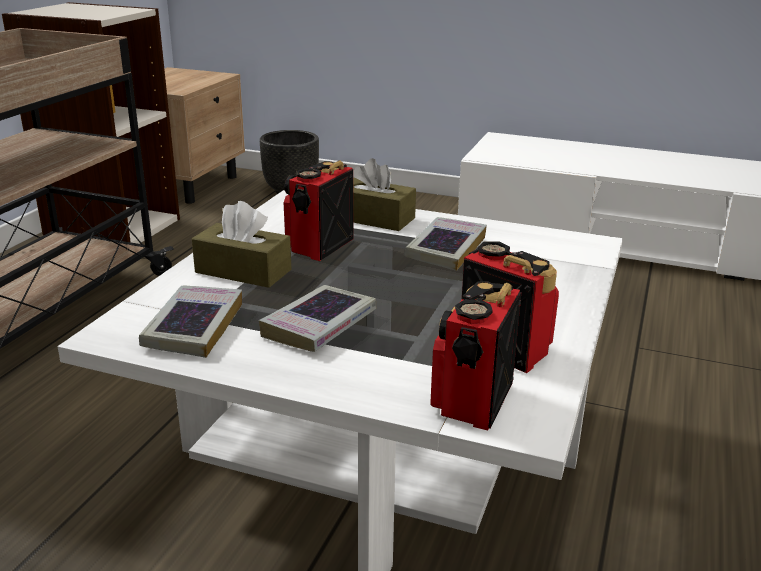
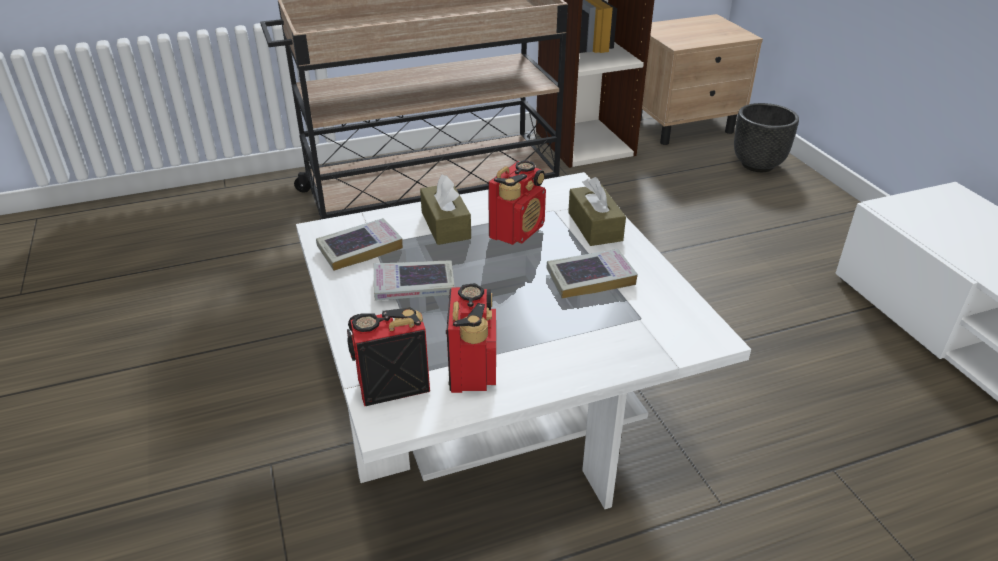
camera: 50 degrees right, 10 degrees up
(319, 247) = (517, 231): radio -> radio turned 135 degrees clockwise

